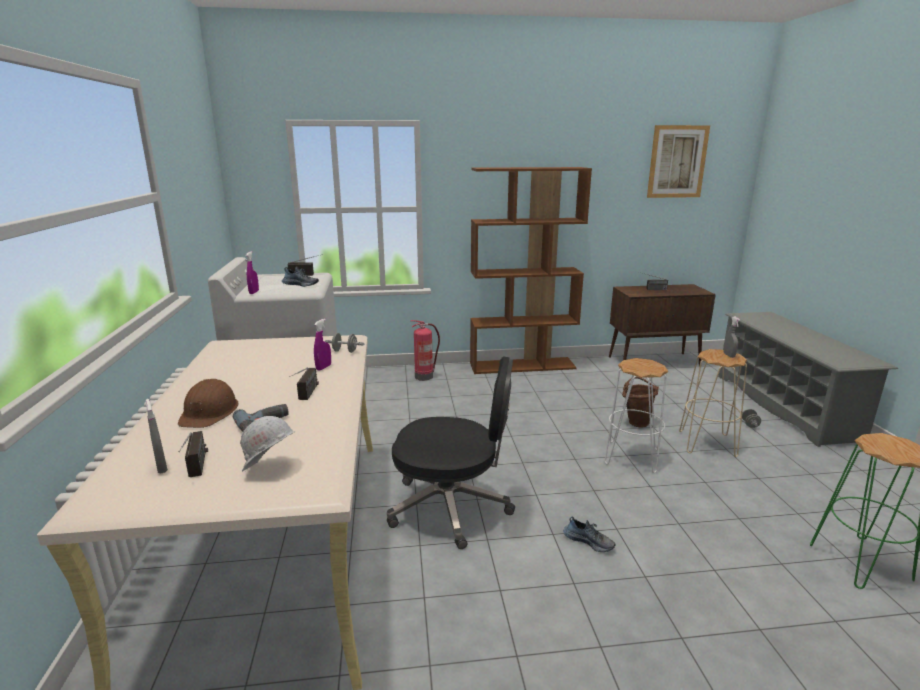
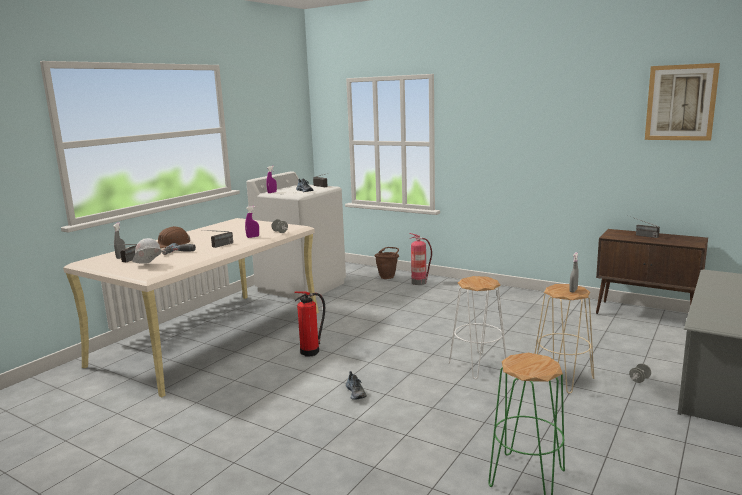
camera: 40 degrees right, 5 degrees down
(452, 507) = (311, 351): black office chair -> fire extinguisher
(522, 365) = (508, 291): brown bookcase -> none
(636, 421) = (529, 348): brown bucket -> brown bucket (388, 277)

